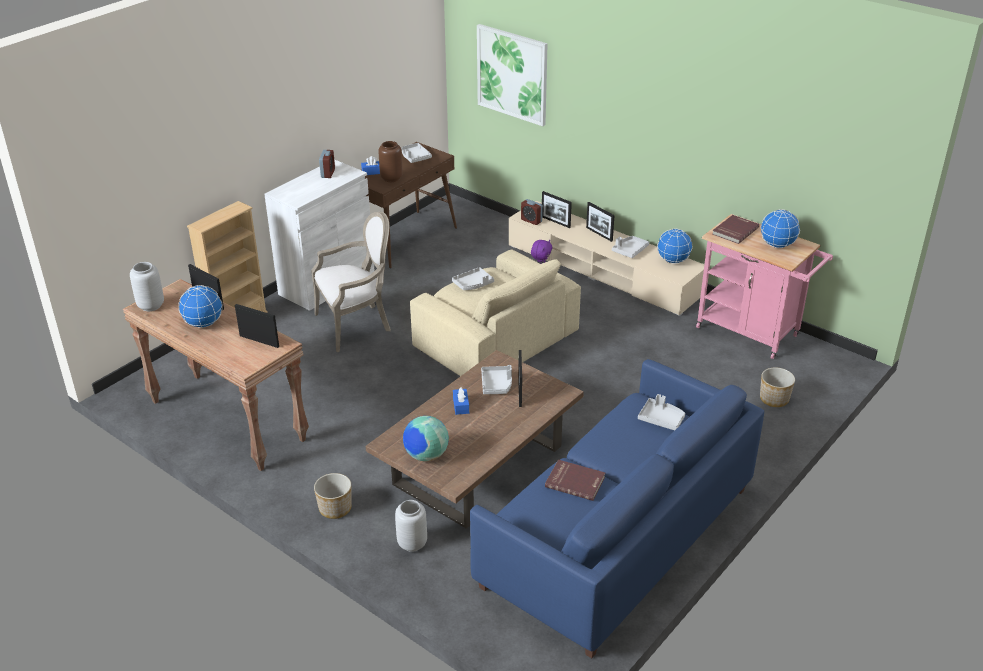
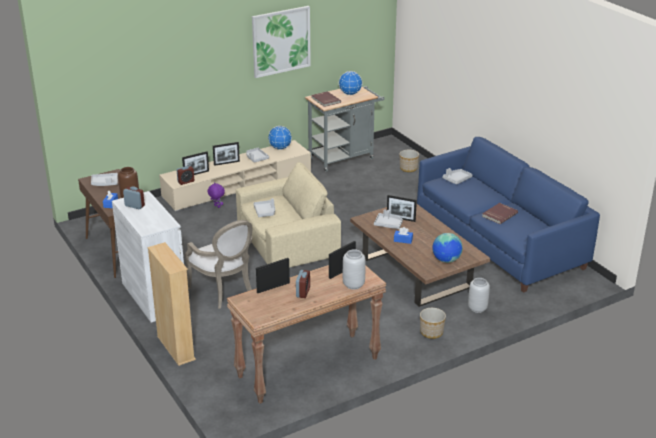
camera: 70 degrees left, 5 degrees down
(151, 306) = (260, 314): grey vase -> grey vase (354, 285)
(204, 323) = (303, 292): globe -> alarm clock
(357, 325) = (225, 292): armchair -> armchair turned 150 degrees clockwise
(512, 74) = (122, 89): picture -> picture (281, 41)
(753, 333) = (344, 158): pink cart -> grey cart

